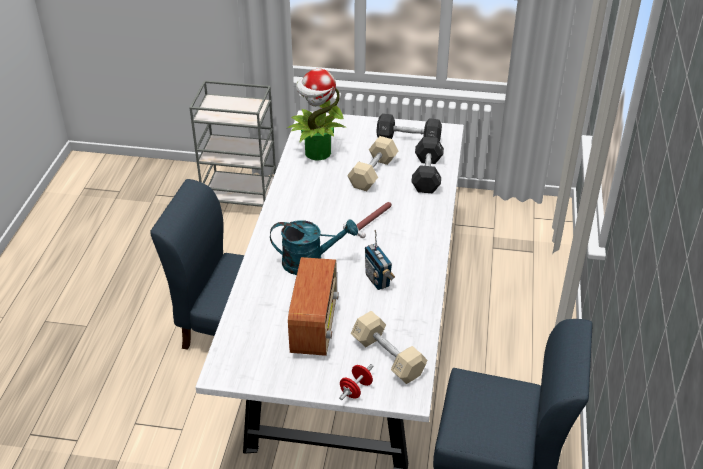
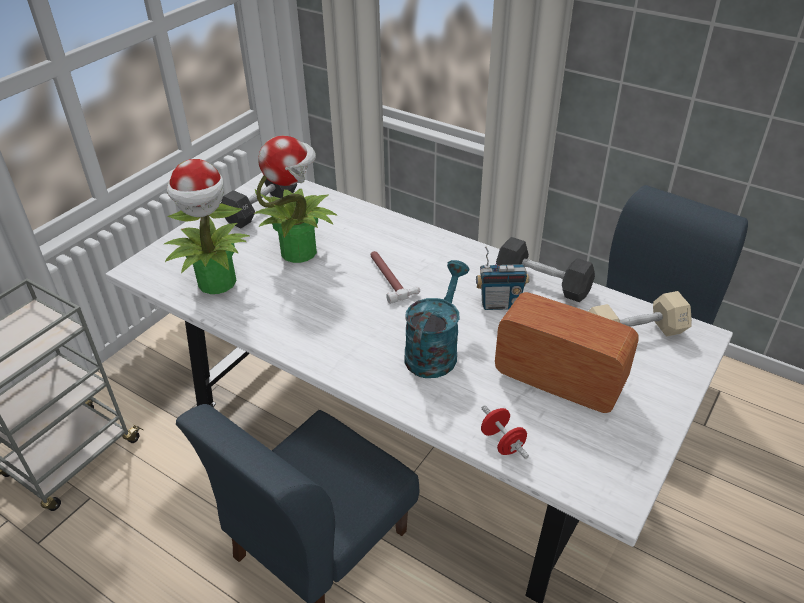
camera: 65 degrees left, 0 degrees up
(356, 389) = (680, 375): red dumbbell -> red dumbbell (502, 442)
(373, 173) = (299, 251): beige dumbbell -> potted plant
(427, 174) = (337, 215): black dumbbell -> black dumbbell (542, 282)

